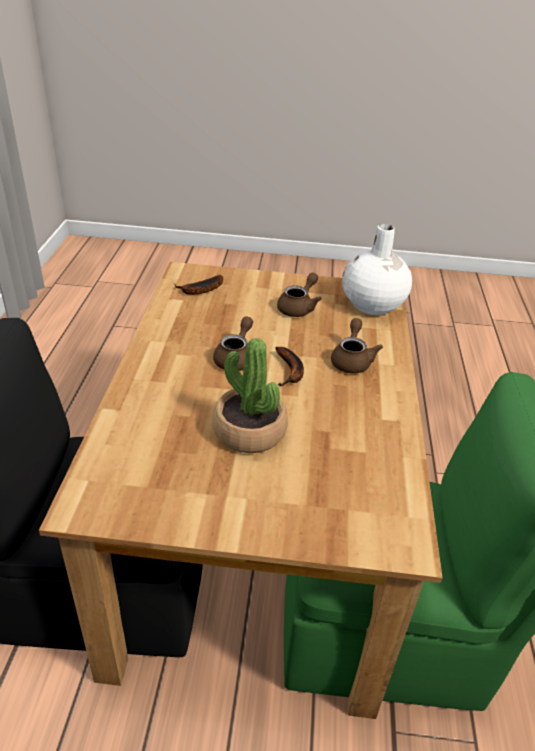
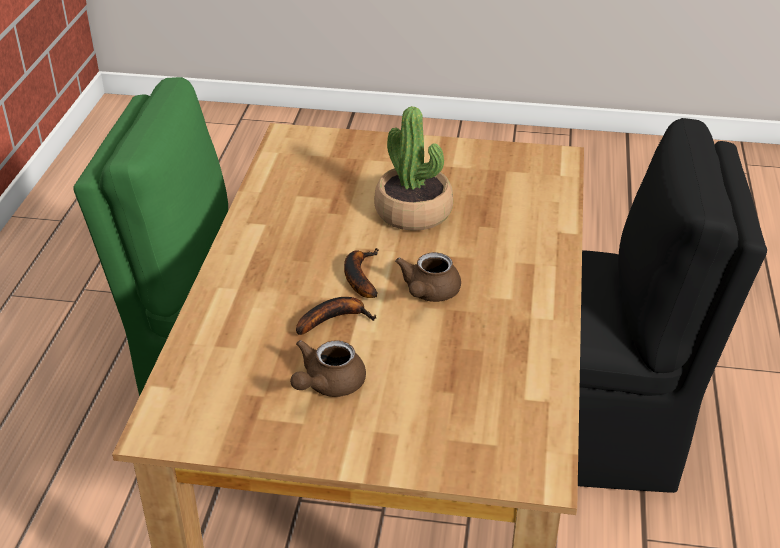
camera: 175 degrees left, 0 degrees up
(200, 290) = (498, 421): banana -> banana (334, 319)
(352, 360) = (273, 293): brown teapot -> none
(372, 305) = (197, 394): white vase -> none

